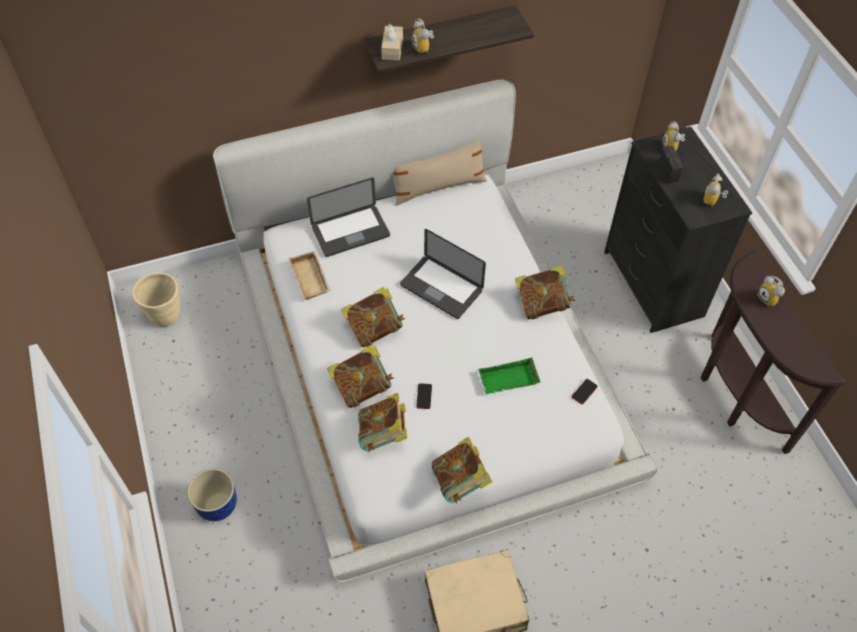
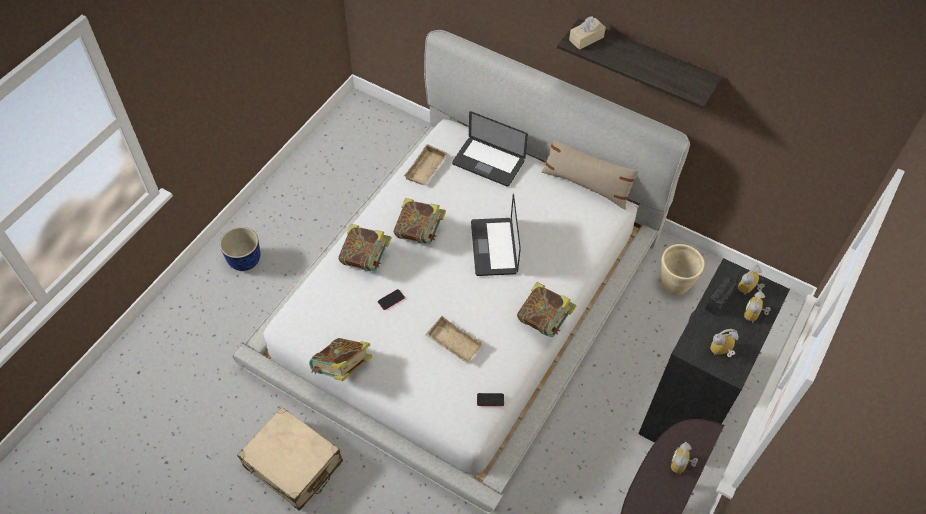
camera: 50 degrees right, 0 degrees up
(165, 316) = (355, 130): beige planter -> beige planter (674, 285)
(383, 434) = (339, 297): book -> none
(424, 48) = (608, 54): alarm clock -> alarm clock (754, 316)
(508, 381) = (452, 343): green tray -> beige tray

